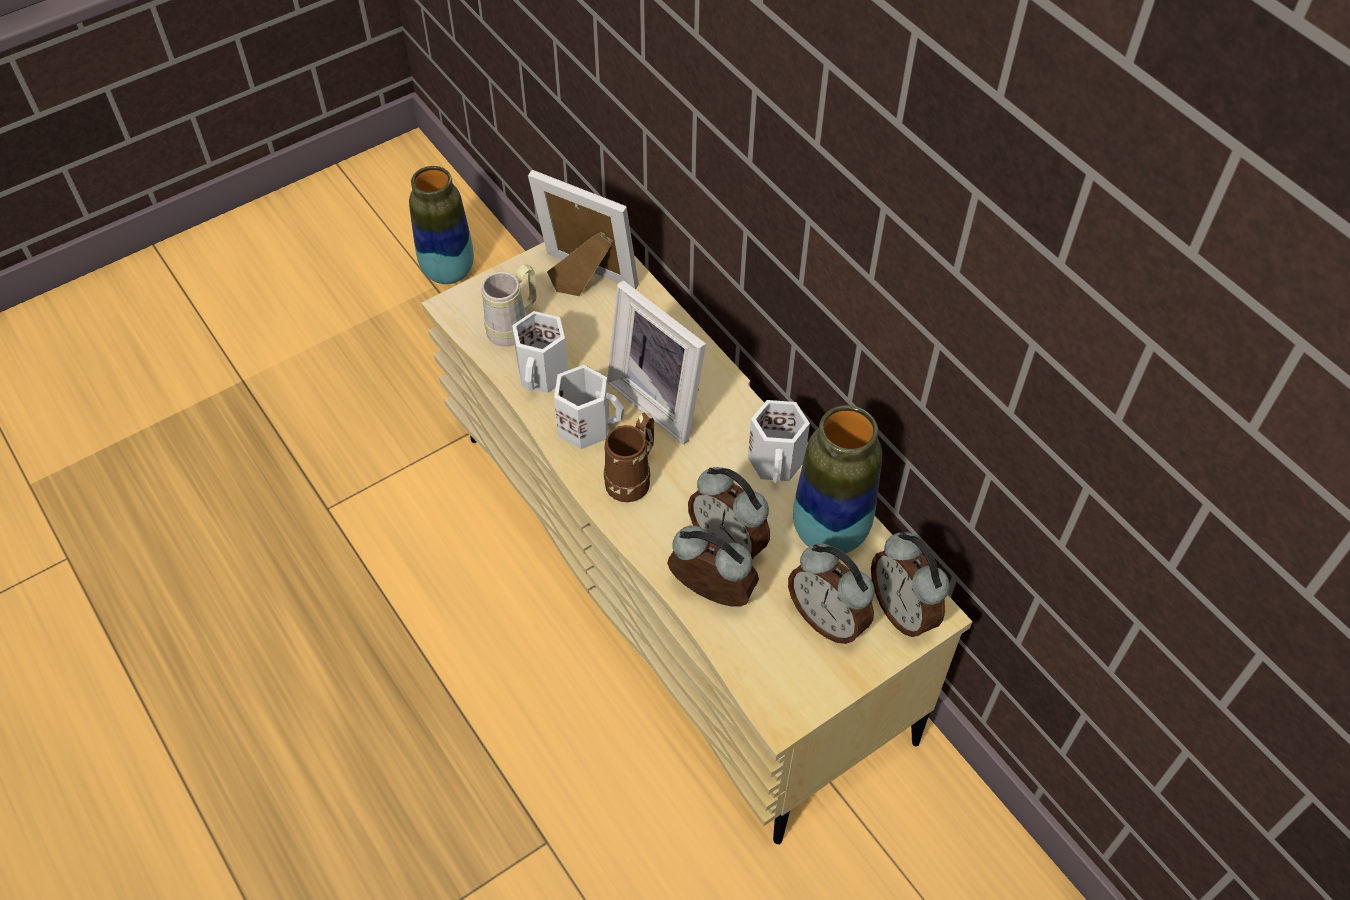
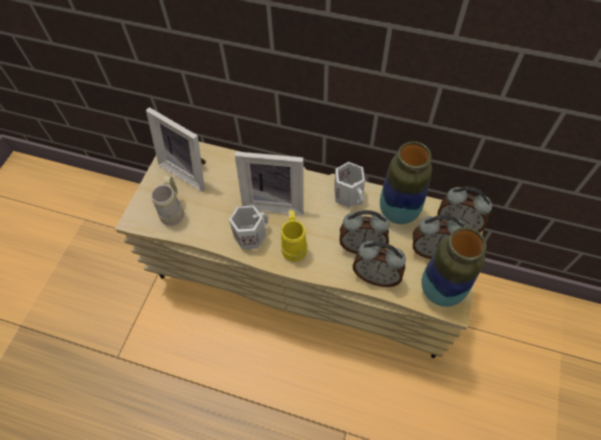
camera: 35 degrees left, 5 degrees up
(448, 271) = (85, 208): vase -> vase (441, 290)
(544, 374) = (208, 224): white mug -> none
(583, 282) = (188, 169): picture frame -> picture frame turned 135 degrees counterclockwise
(633, 477) = (294, 245): brown mug -> yellow mug
(710, 596) = (376, 276): alarm clock -> alarm clock turned 150 degrees counterclockwise

